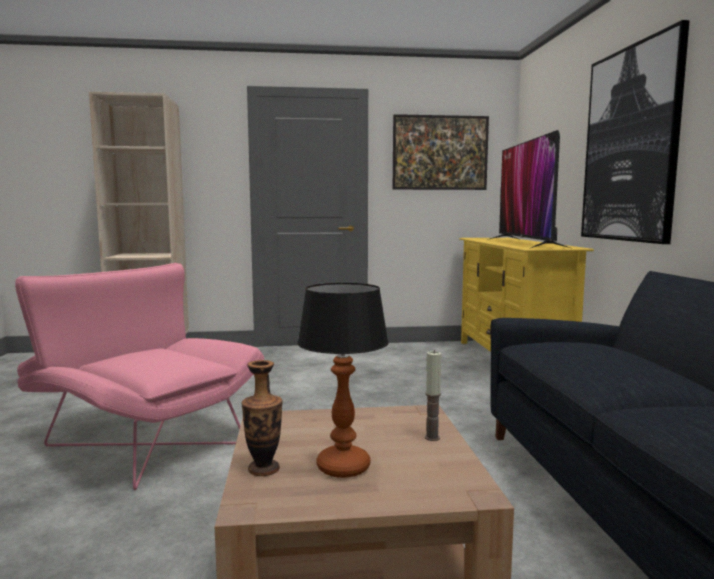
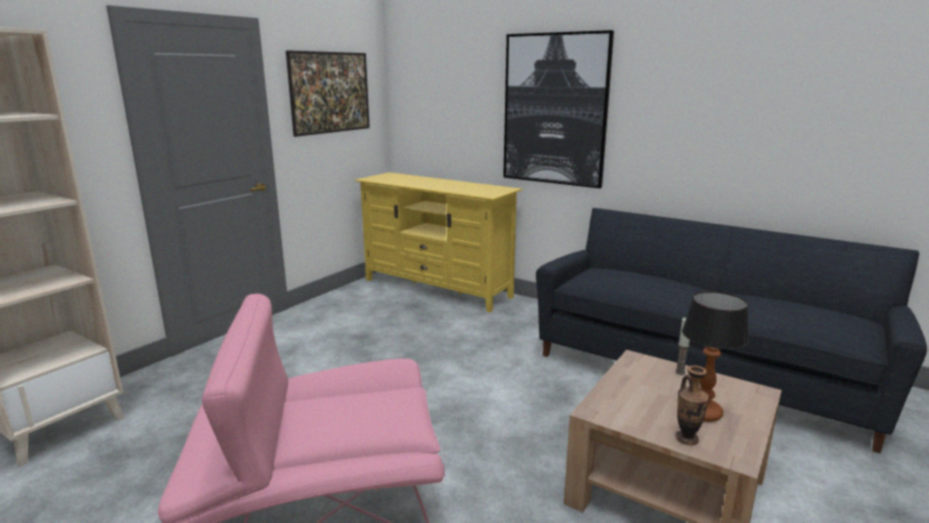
camera: 50 degrees left, 10 degrees up
(525, 243) = (451, 185): television -> none

